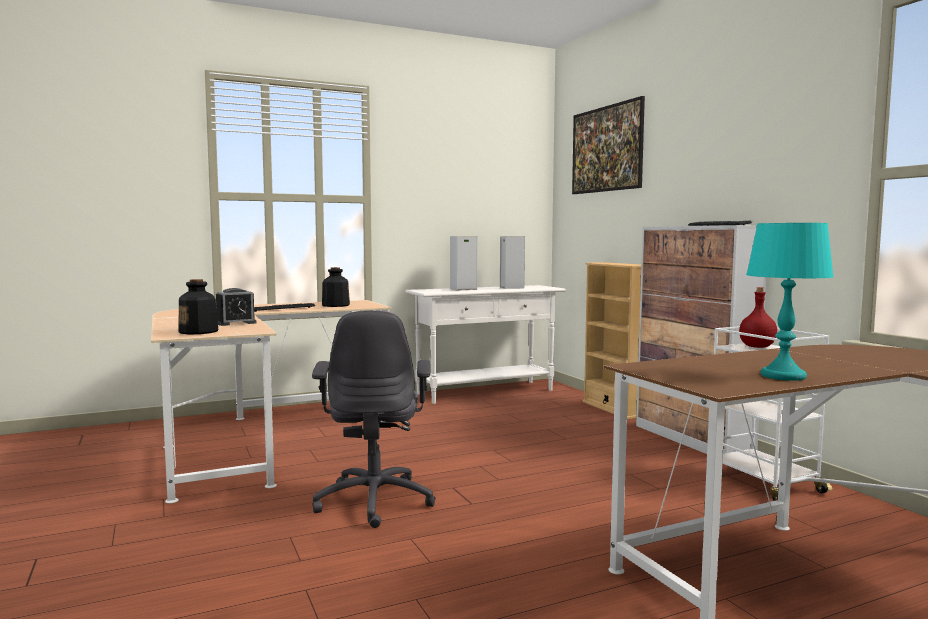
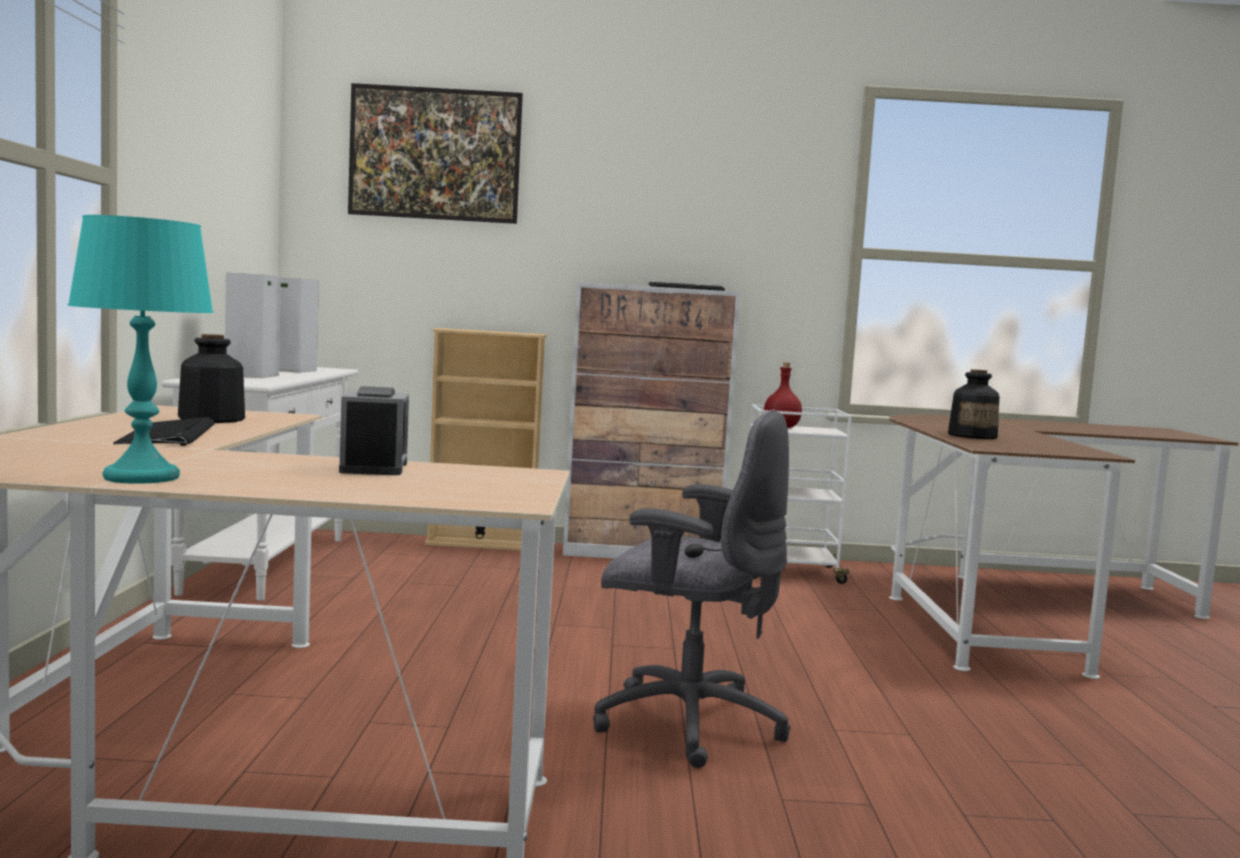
camera: 65 degrees left, 0 degrees up
(199, 331) = (475, 489): bottle -> bottle (972, 436)
(783, 376) = (1044, 441): turquoise table lamp -> turquoise table lamp (142, 477)

